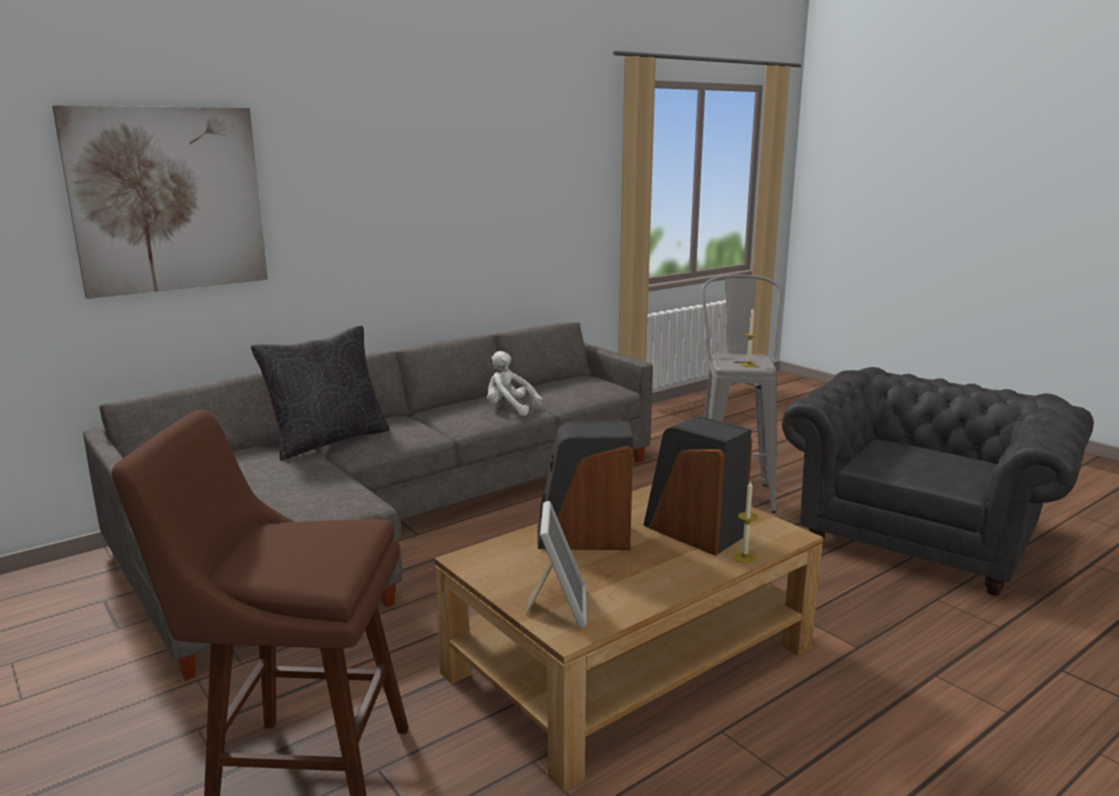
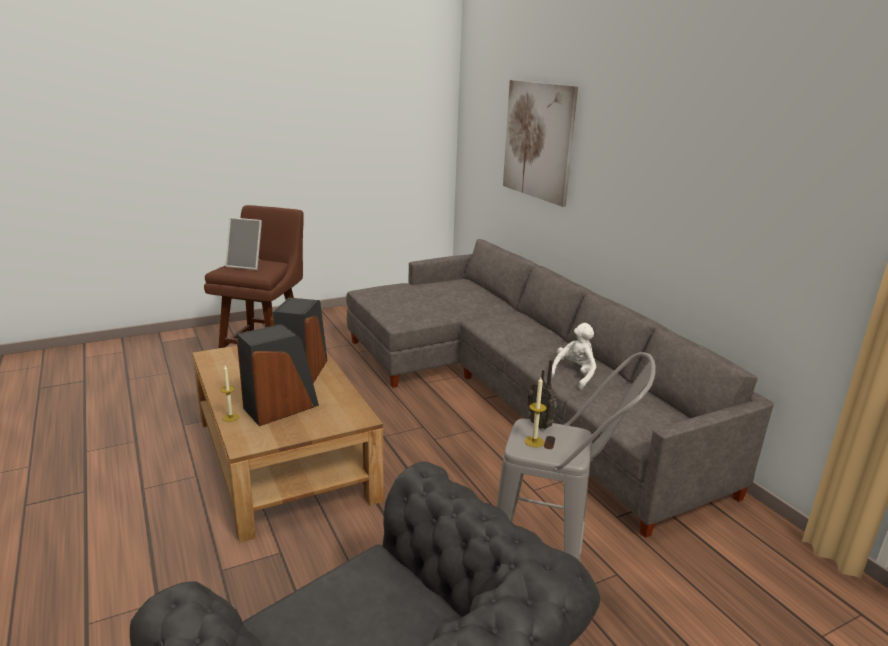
camera: 100 degrees right, 5 degrees up
(328, 440) = (501, 312): black pillow -> none
(558, 607) = (233, 355): picture frame -> picture frame (247, 265)
(722, 363) = (540, 425): none -> radio

